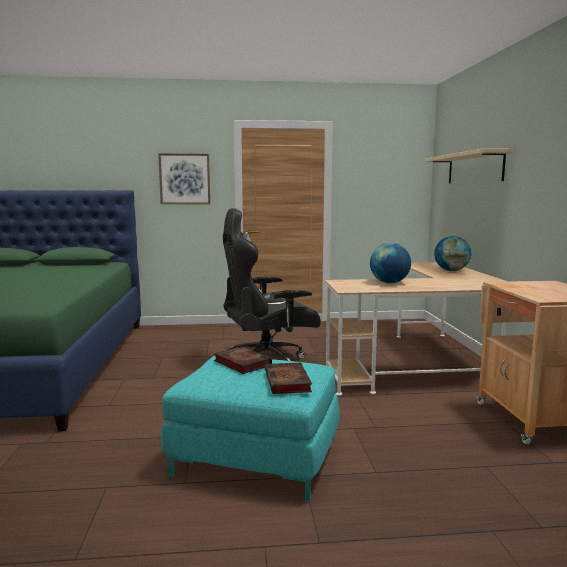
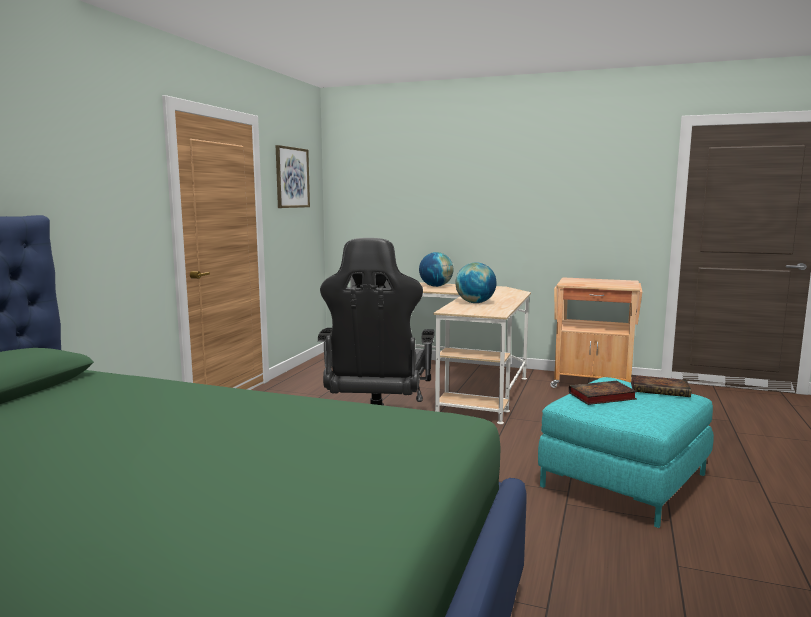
camera: 65 degrees left, 0 degrees up
(184, 179) = (108, 192): picture -> picture (292, 177)
(474, 168) = (421, 185): beige shelf -> none

